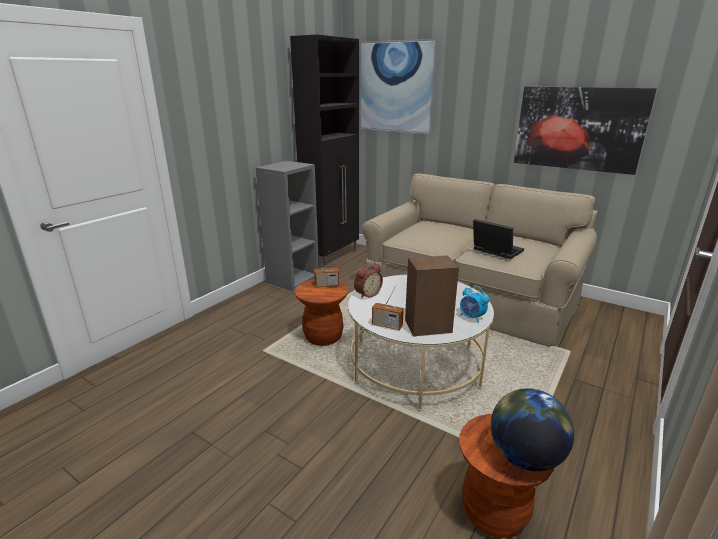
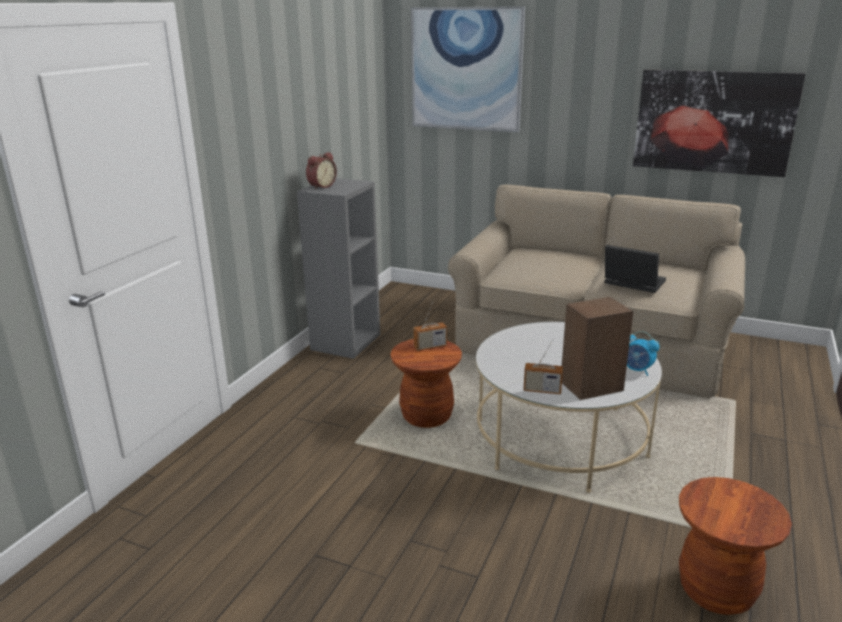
camera: 10 degrees left, 0 degrees up
(332, 257) = (385, 306): black cabinet -> none
(367, 294) = (495, 353): alarm clock -> alarm clock (321, 186)
(524, 456) = (757, 517): globe -> none

